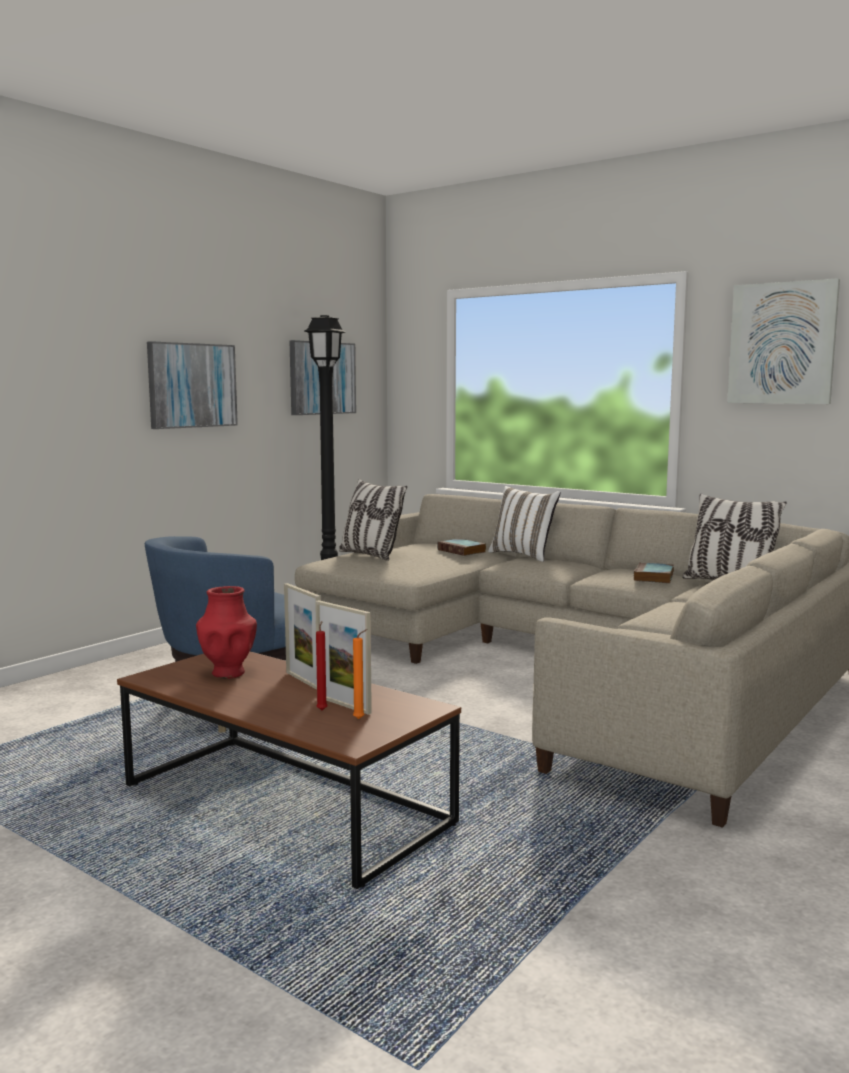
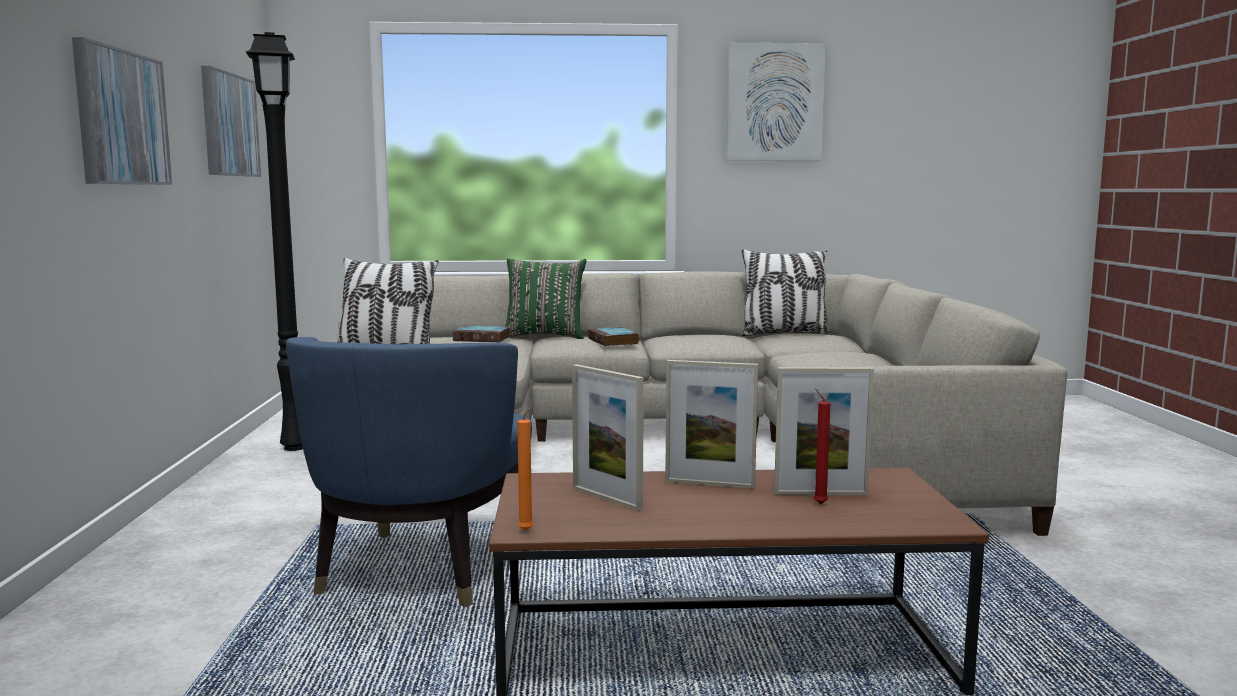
camera: 40 degrees left, 0 degrees up
(228, 673) = (606, 498): red vase -> picture frame
(360, 719) = (876, 500): orange candle -> orange candle (527, 530)
(523, 555) = (545, 336): white pillow -> green pillow
(654, 577) = (724, 338): book -> book (614, 341)

